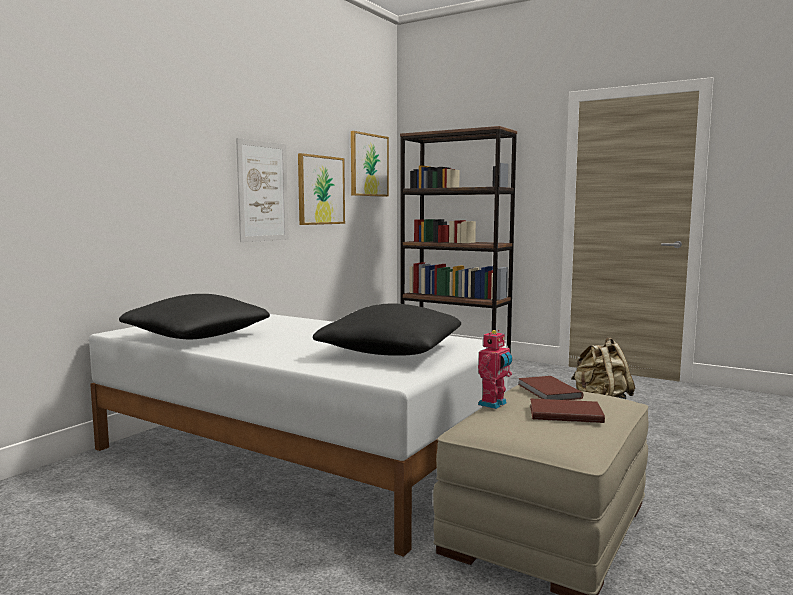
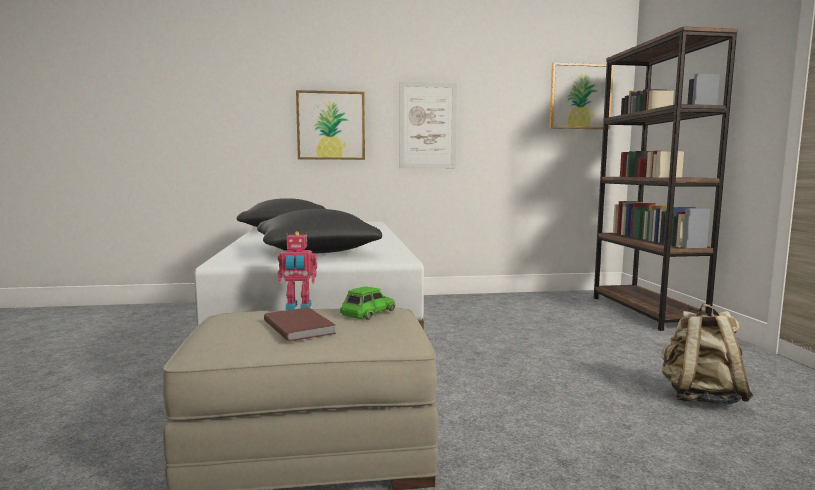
camera: 50 degrees right, 0 degrees up
(321, 190) = (503, 124): picture -> picture (331, 125)
(548, 391) = (367, 313): brown book -> green toy car

